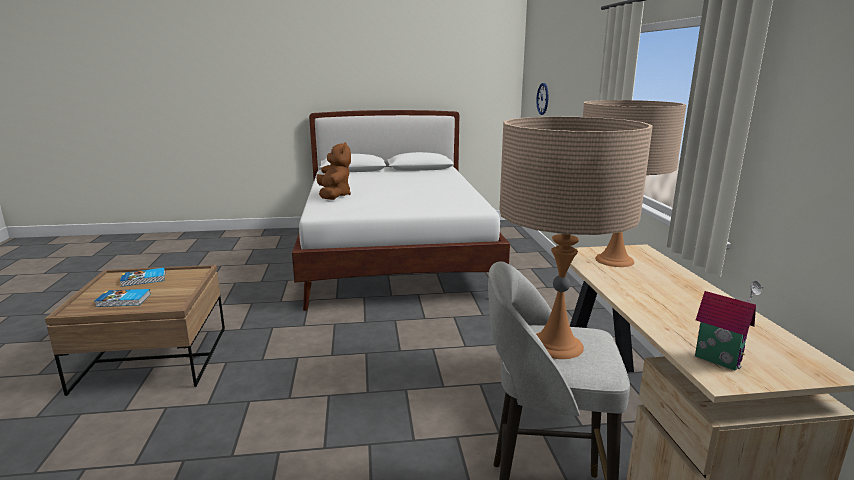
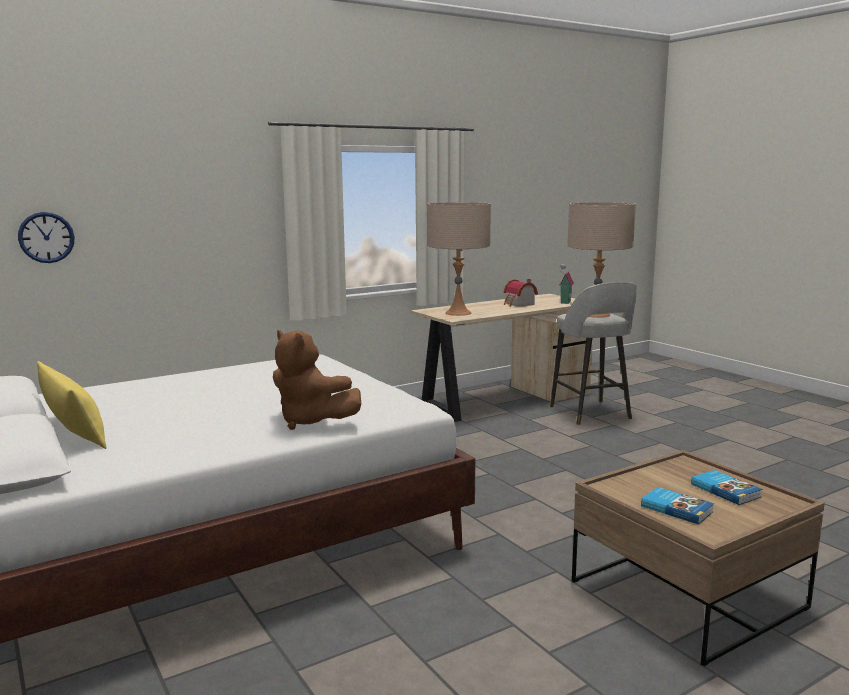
camera: 115 degrees left, 5 degrees down
(334, 196) = (311, 421): brown plush toy -> brown plush toy turned 105 degrees counterclockwise
(384, 174) = (74, 431): none -> yellow pillow
(689, 311) = (519, 304): none -> toy house

